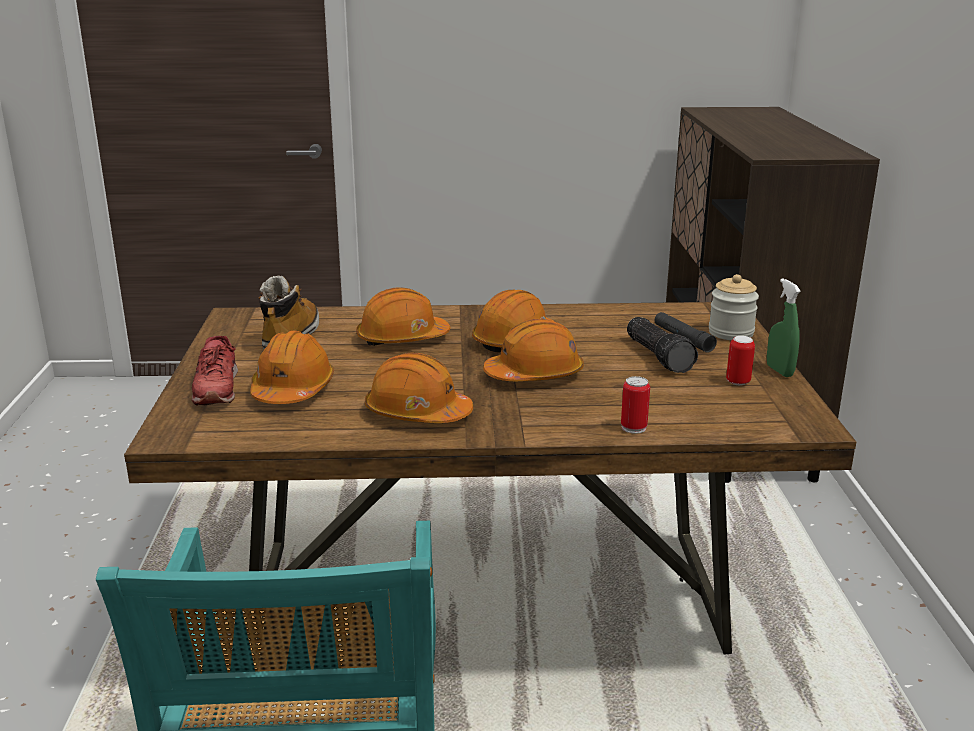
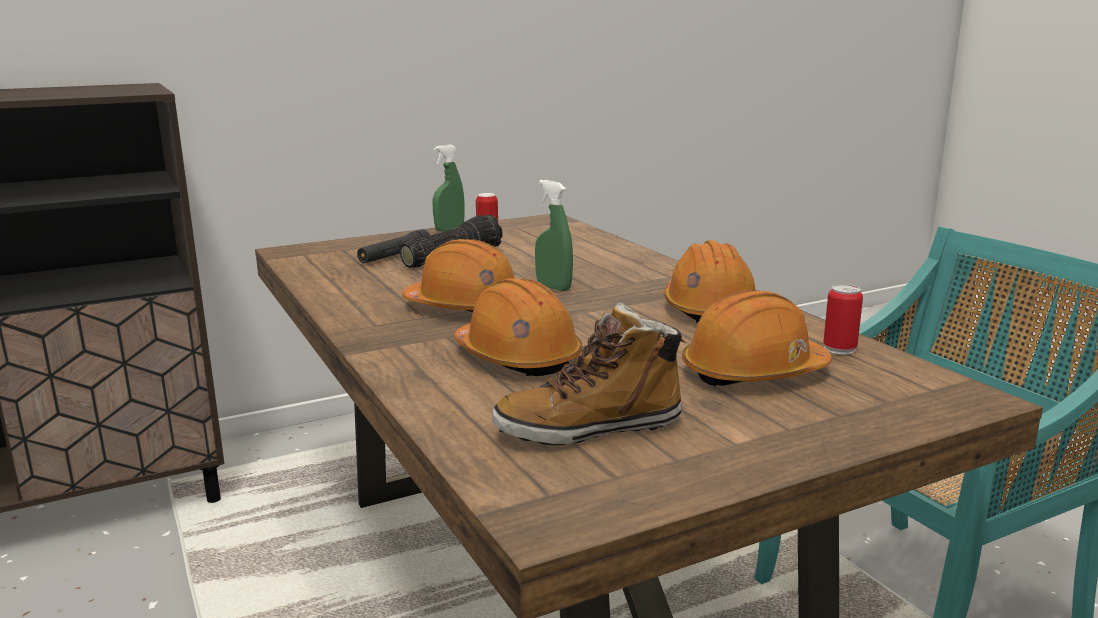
camera: 115 degrees left, 5 degrees down
(216, 388) = (826, 417): red shoe -> none
(534, 375) = (553, 287): orange hard hat -> green spray bottle
(633, 427) = (620, 250): can -> can (839, 349)
(731, 333) = (363, 245): jar -> none

